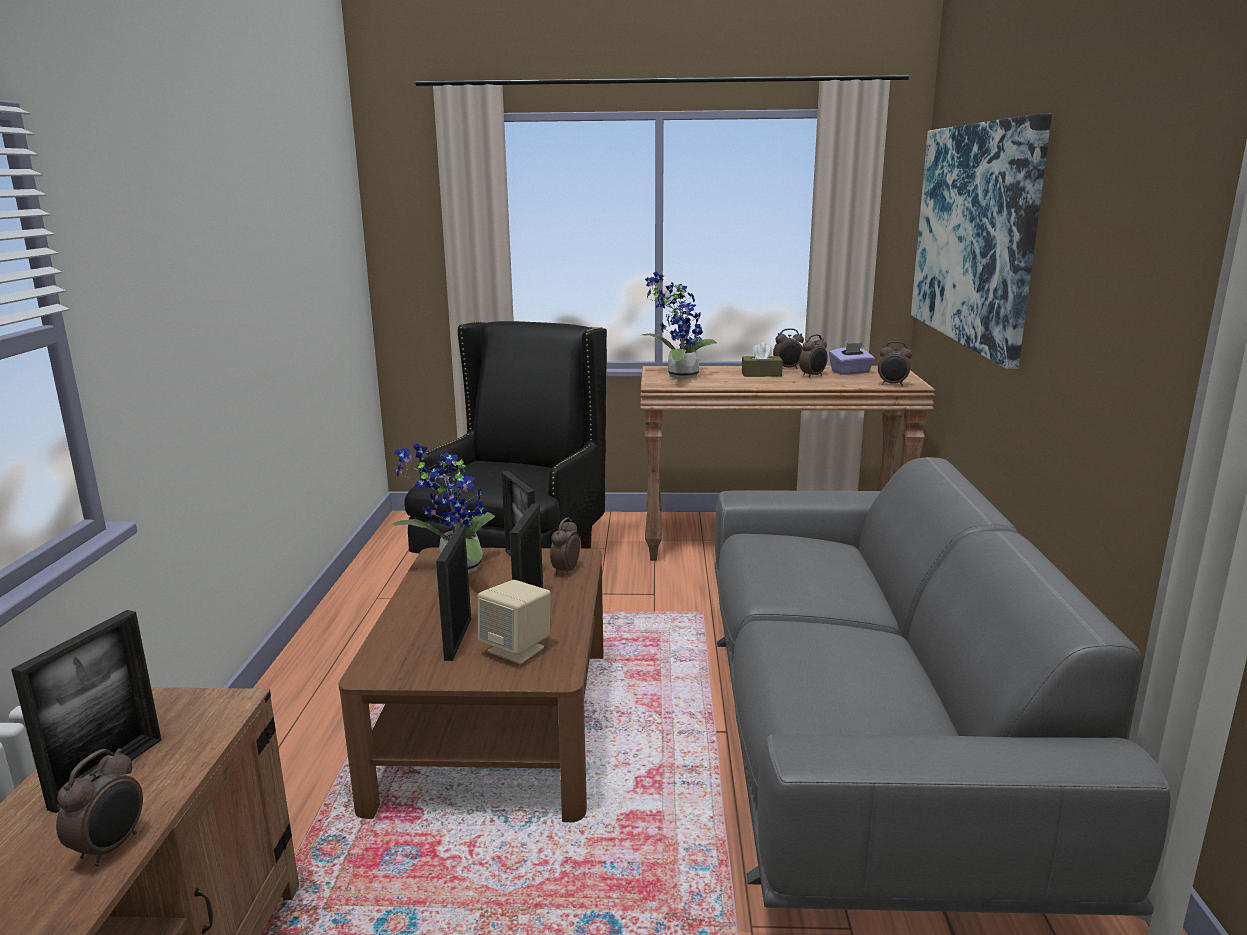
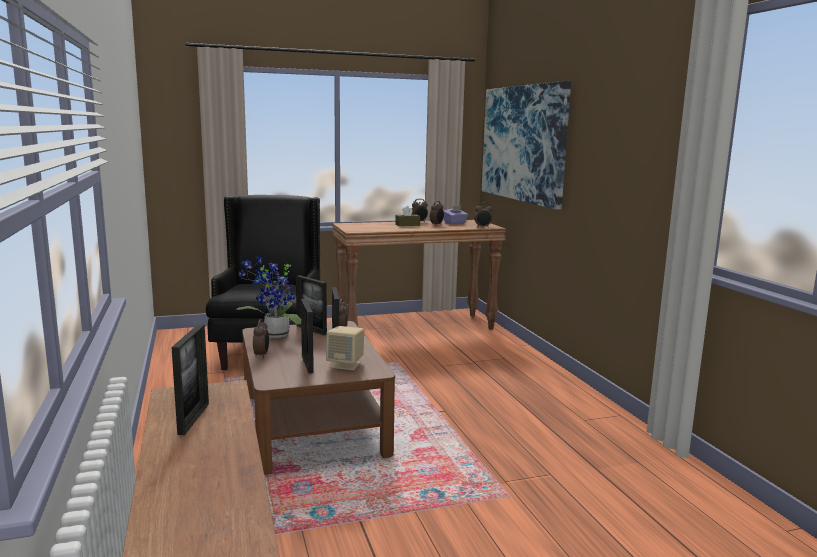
camera: 20 degrees left, 5 degrees down
(111, 847) = (235, 441): alarm clock -> alarm clock (261, 355)
(678, 376) = (361, 227): potted plant -> none
(861, 742) = (515, 406): grey sofa -> none

